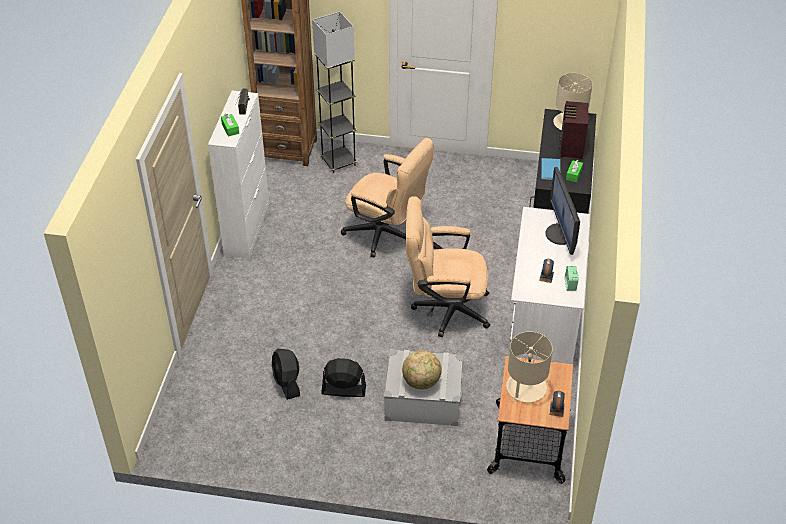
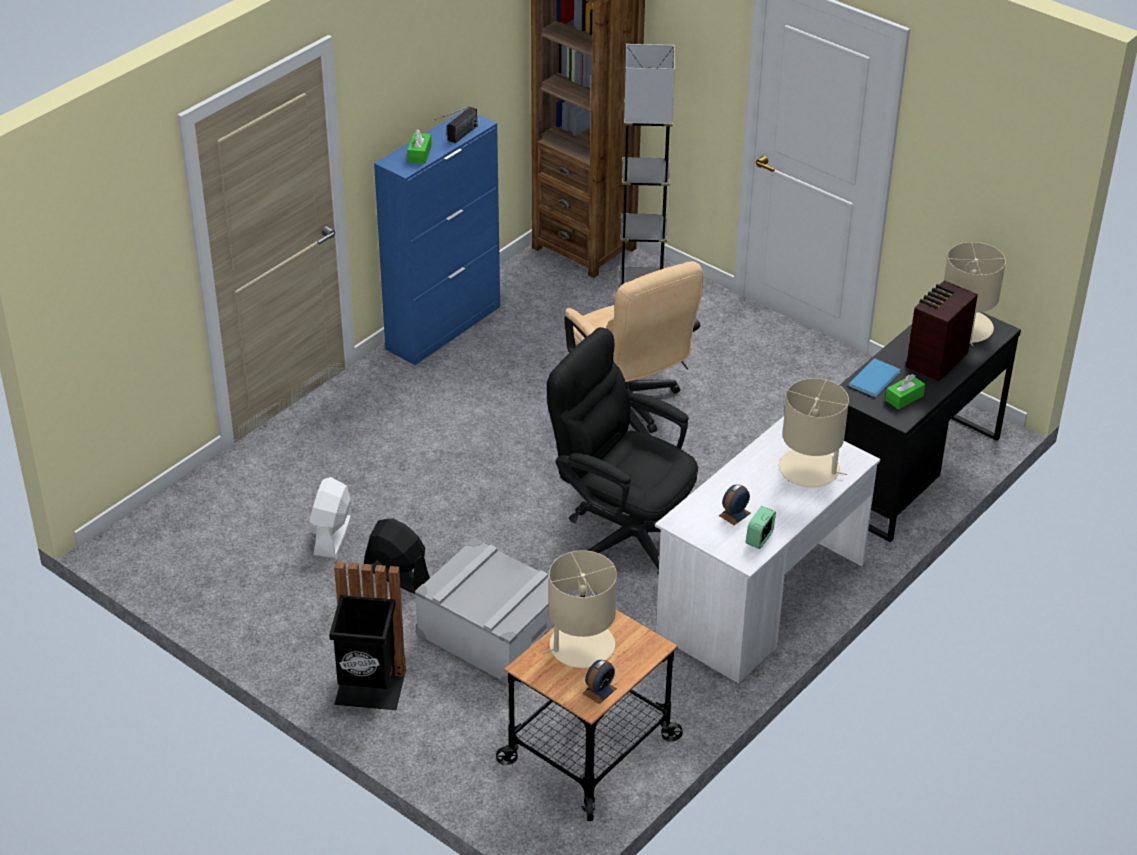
camera: 30 degrees right, 5 degrees down
(247, 228) = (444, 327): white cabinet -> blue cabinet
(287, 382) = (332, 535): black fan -> white fan
(385, 465) = (370, 690): none -> black trash can
(421, 382) = (479, 595): globe -> none
(444, 309) = (623, 531): beige office chair -> black office chair
(561, 234) = (810, 469): monitor -> beige table lamp

